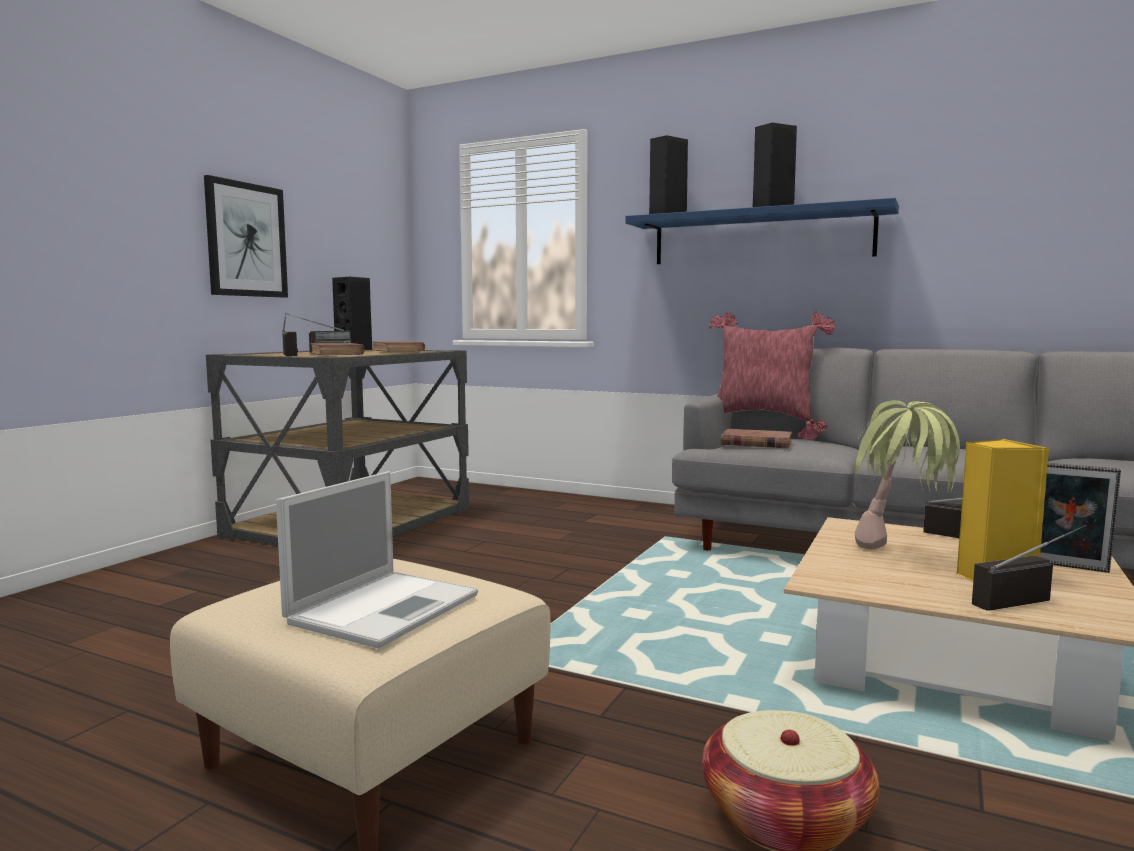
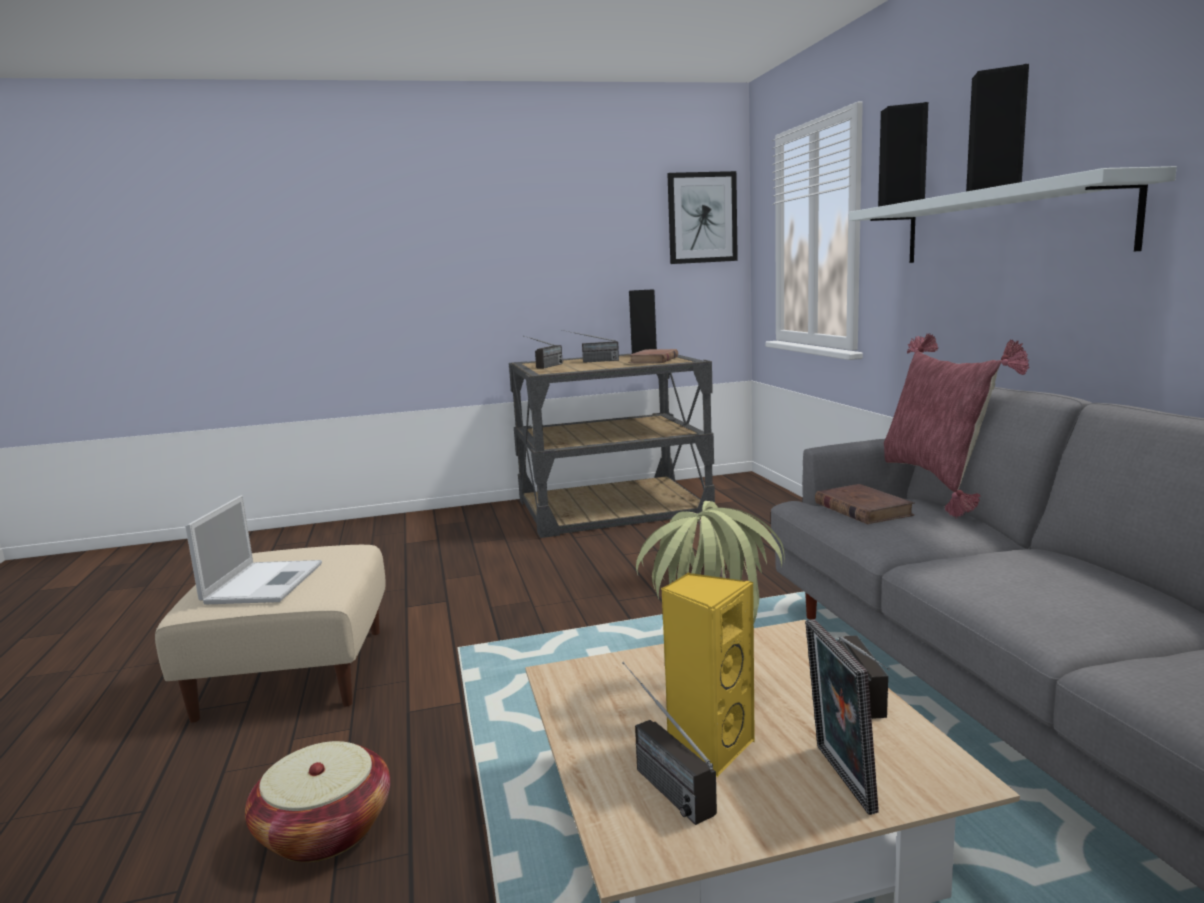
camera: 50 degrees right, 5 degrees up
(246, 240) = (550, 267): picture -> picture (702, 218)
(336, 354) = (576, 366): brown book -> none
(386, 607) = (264, 582): laptop -> laptop turned 75 degrees counterclockwise
(760, 237) = (1007, 225): blue shelf -> white shelf
(1025, 599) = (656, 778): radio -> radio turned 150 degrees counterclockwise

